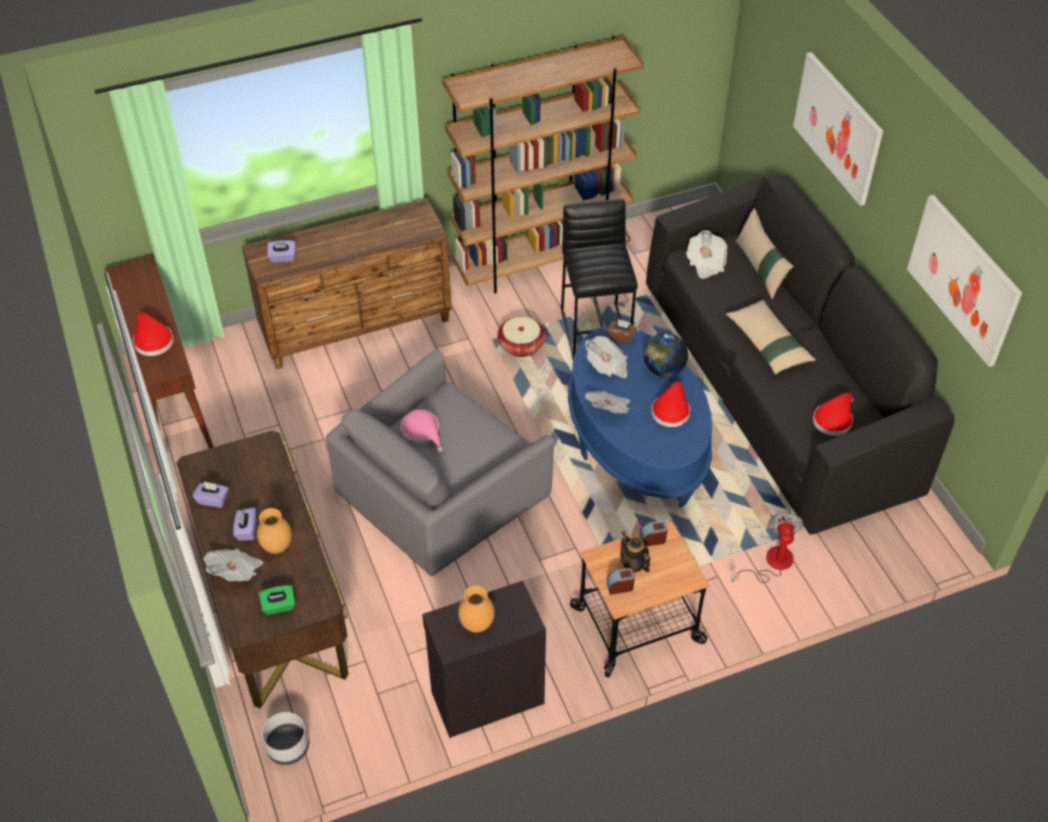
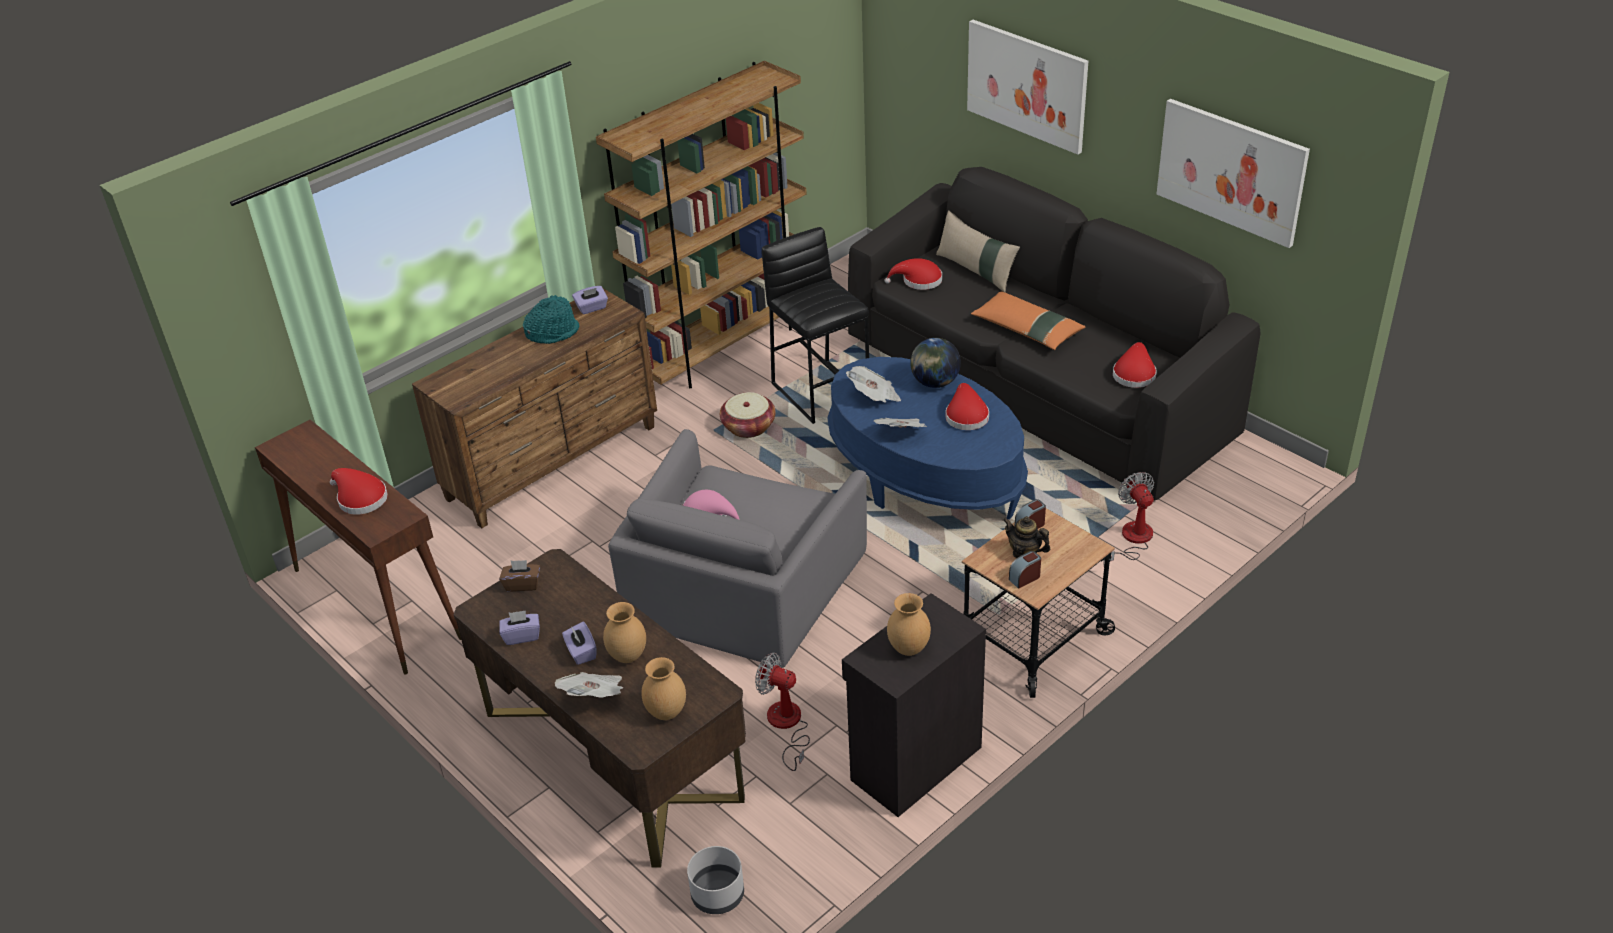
camera: 20 degrees left, 10 degrees down
(279, 606) = (666, 712): green tissue box -> brown vase
(282, 258) = (468, 381): purple tissue box -> purple tissue box (592, 308)
(368, 231) = (552, 332): none -> turquoise hat
(409, 626) = (786, 725): none -> fan
(621, 337) = (872, 367): brown tissue box -> brown tissue box (522, 584)
(705, 264) = (918, 281): newspaper -> red hat
(768, 343) = (1027, 329): beige pillow -> orange pillow

